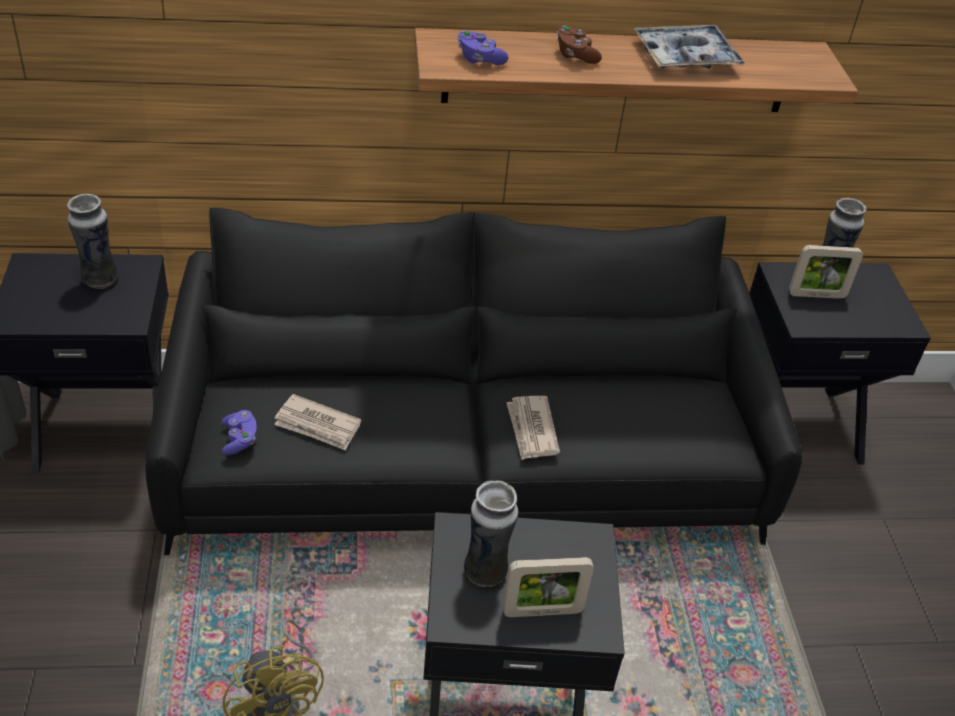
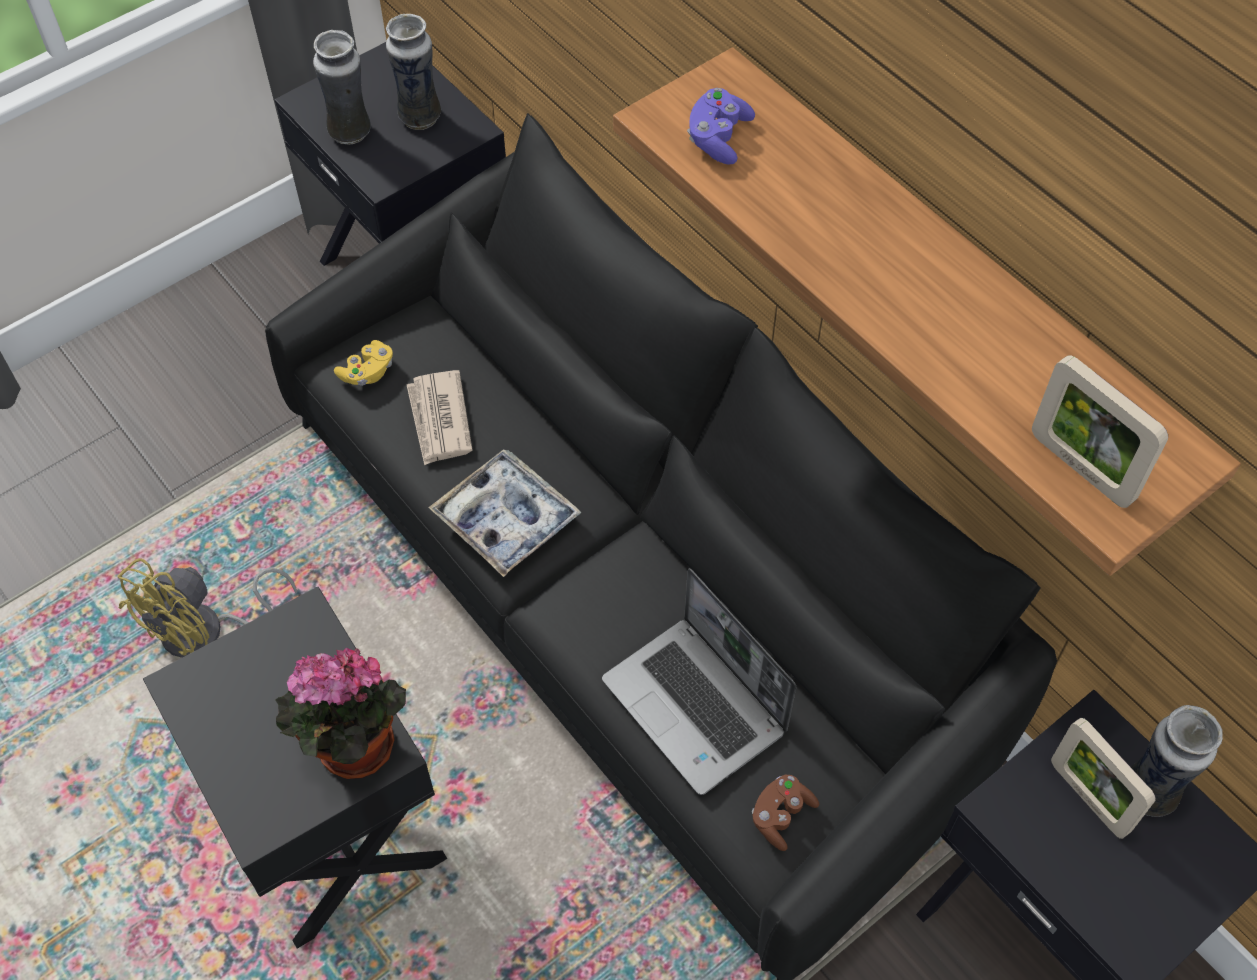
camera: 60 degrees right, 15 degrees up
(239, 440) = (367, 372): purple game controller -> yellow game controller
(486, 572) = (266, 678): vase -> vase (351, 133)
(531, 430) = (601, 614): newspaper -> none
(542, 611) = (247, 760): picture frame -> picture frame (1081, 468)
(575, 55) = (837, 216): brown game controller -> brown game controller (781, 816)
(578, 554) = (352, 752): none -> potted plant
(627, 424) = (697, 707): none -> laptop
(686, 57) = (972, 325): tray -> tray (506, 519)

